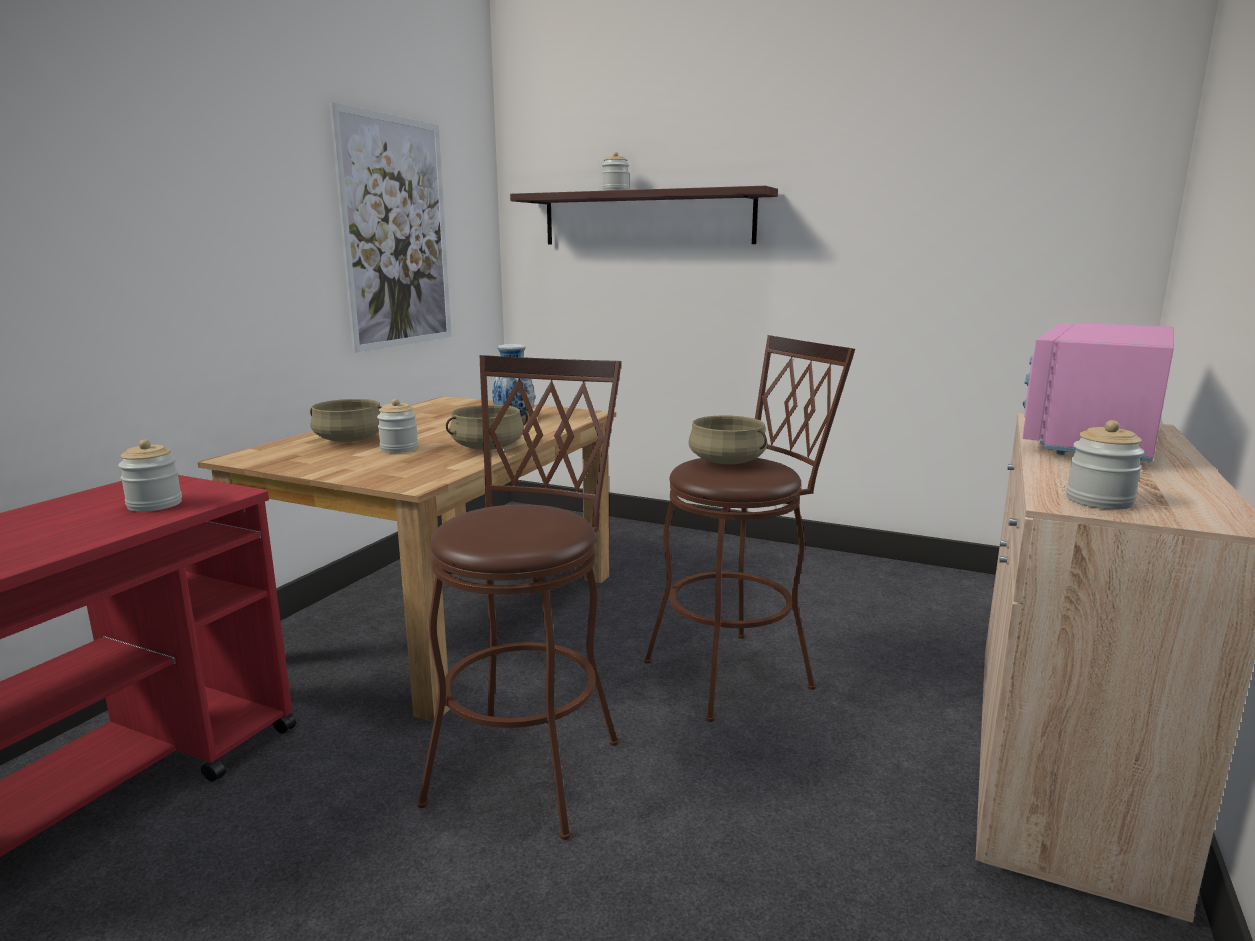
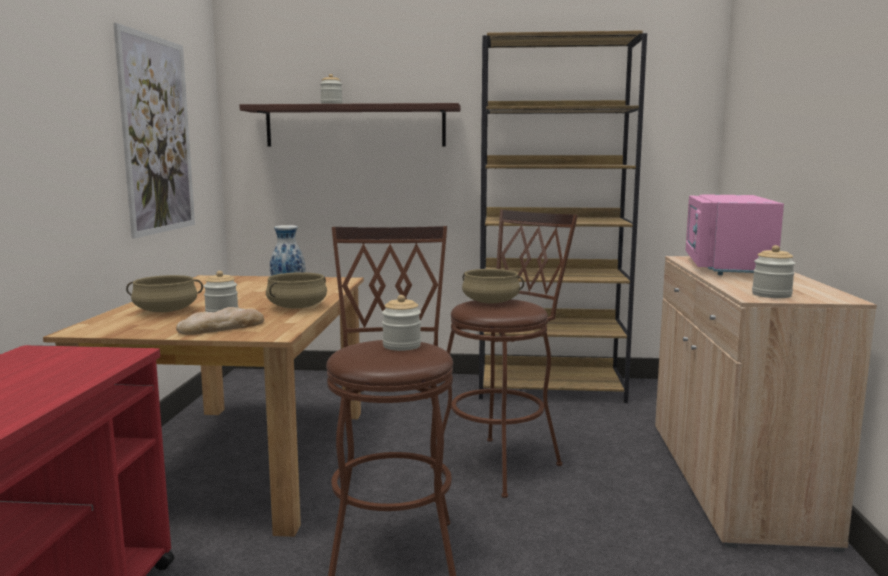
camera: 20 degrees left, 5 degrees down
(155, 504) = (70, 367): jar -> jar (401, 346)
(373, 468) = (221, 327): none -> bread
(869, 575) = (551, 388): none -> brown bookcase

